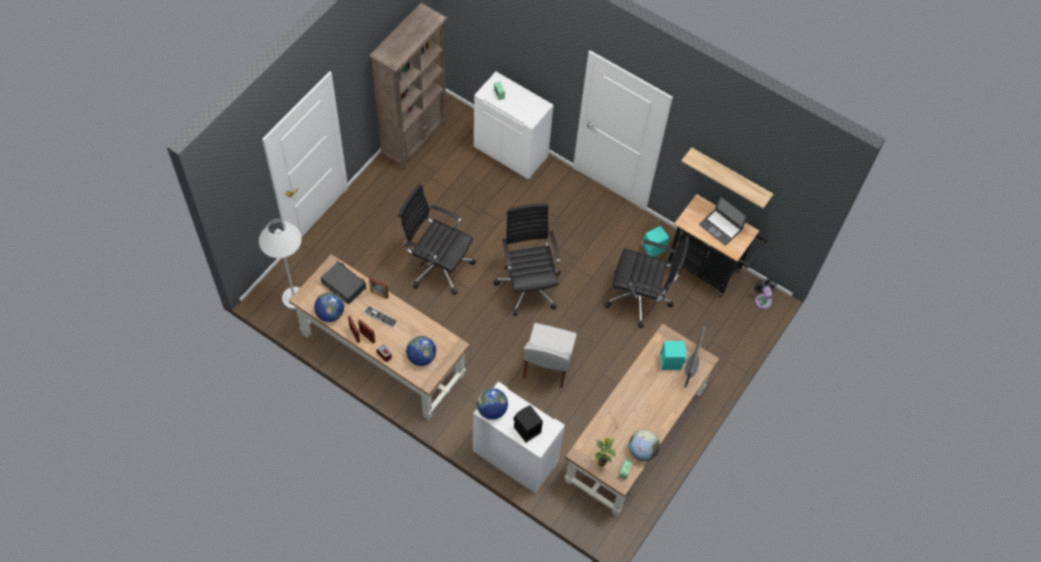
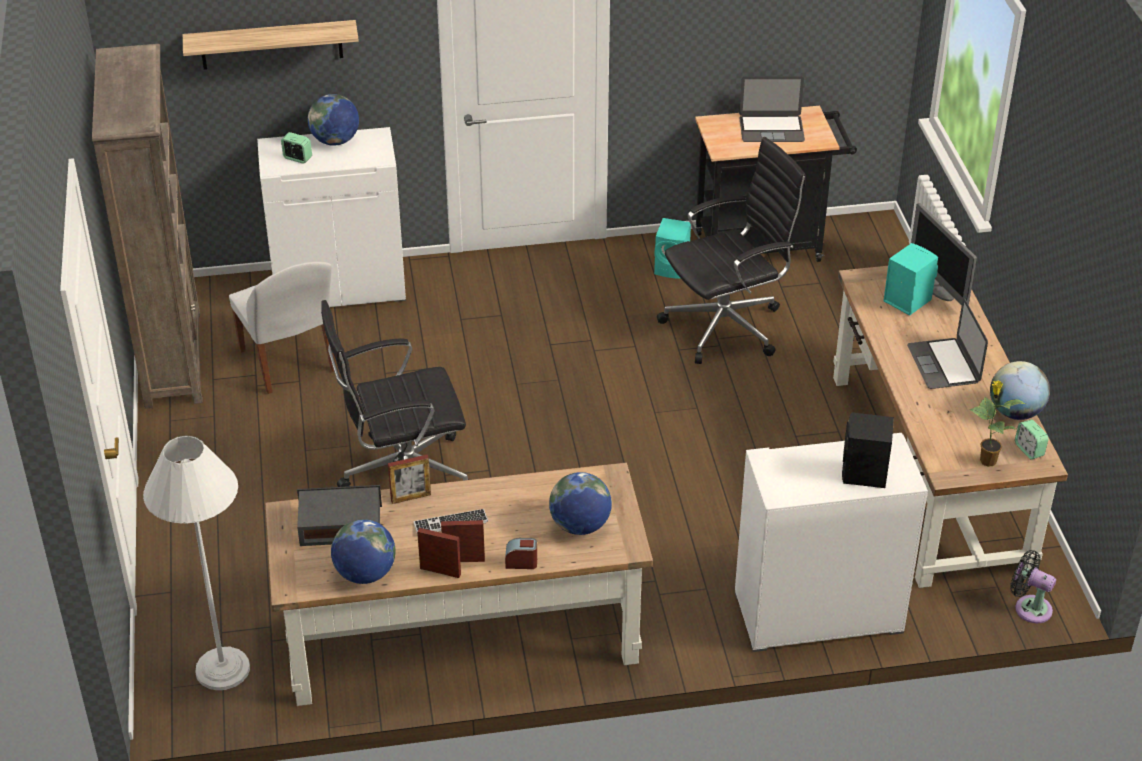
camera: 40 degrees left, 20 degrees down
(492, 410) = (786, 486): globe -> globe (335, 141)
(528, 285) = (563, 410): black office chair -> none
(547, 366) = (713, 480): white chair -> white chair (288, 362)
(644, 404) = (943, 364): none -> laptop
(730, 176) = (745, 30): shelf -> shelf (271, 45)
(762, 299) = (869, 232): black fan -> black fan (1029, 607)

